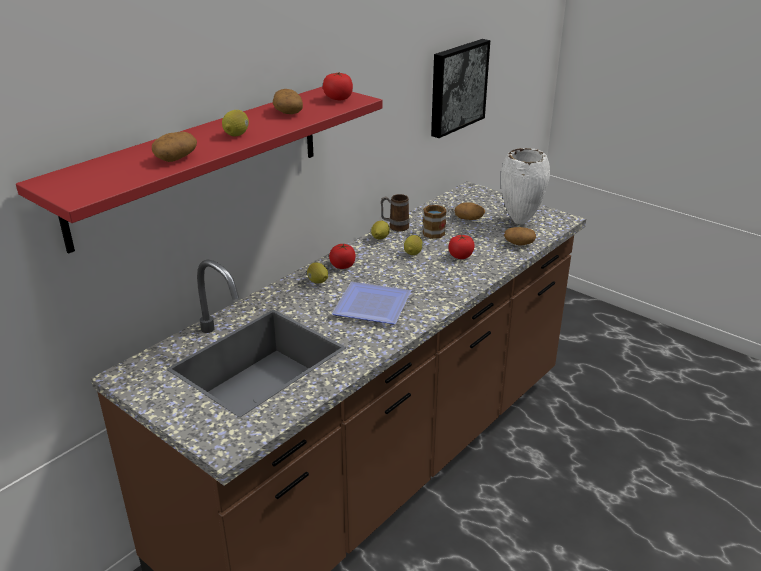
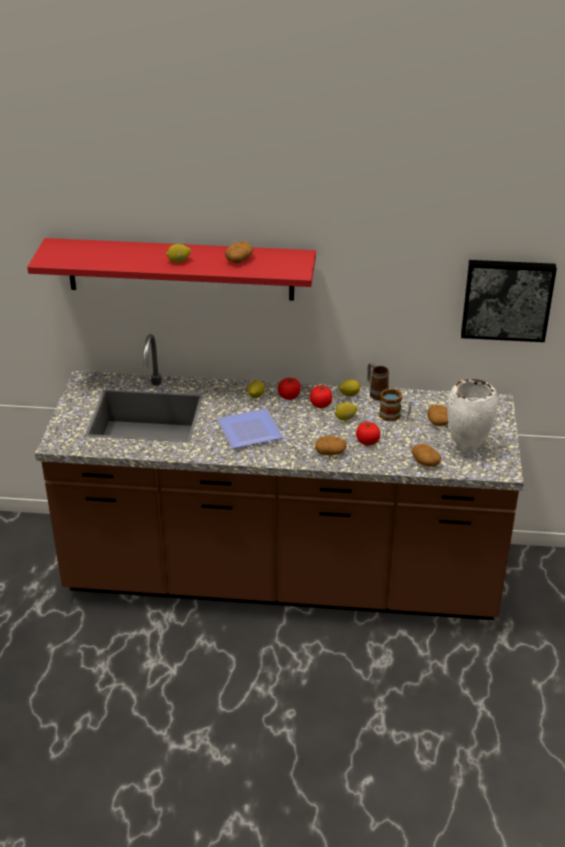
camera: 55 degrees right, 5 degrees up
(176, 158) = (121, 260): potato -> potato (330, 452)
(338, 99) = (288, 265): tomato -> tomato (320, 404)

